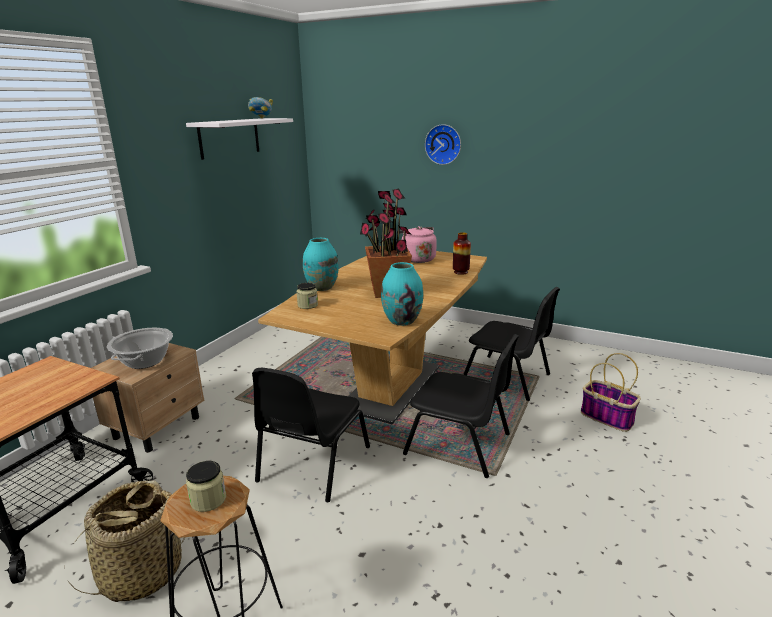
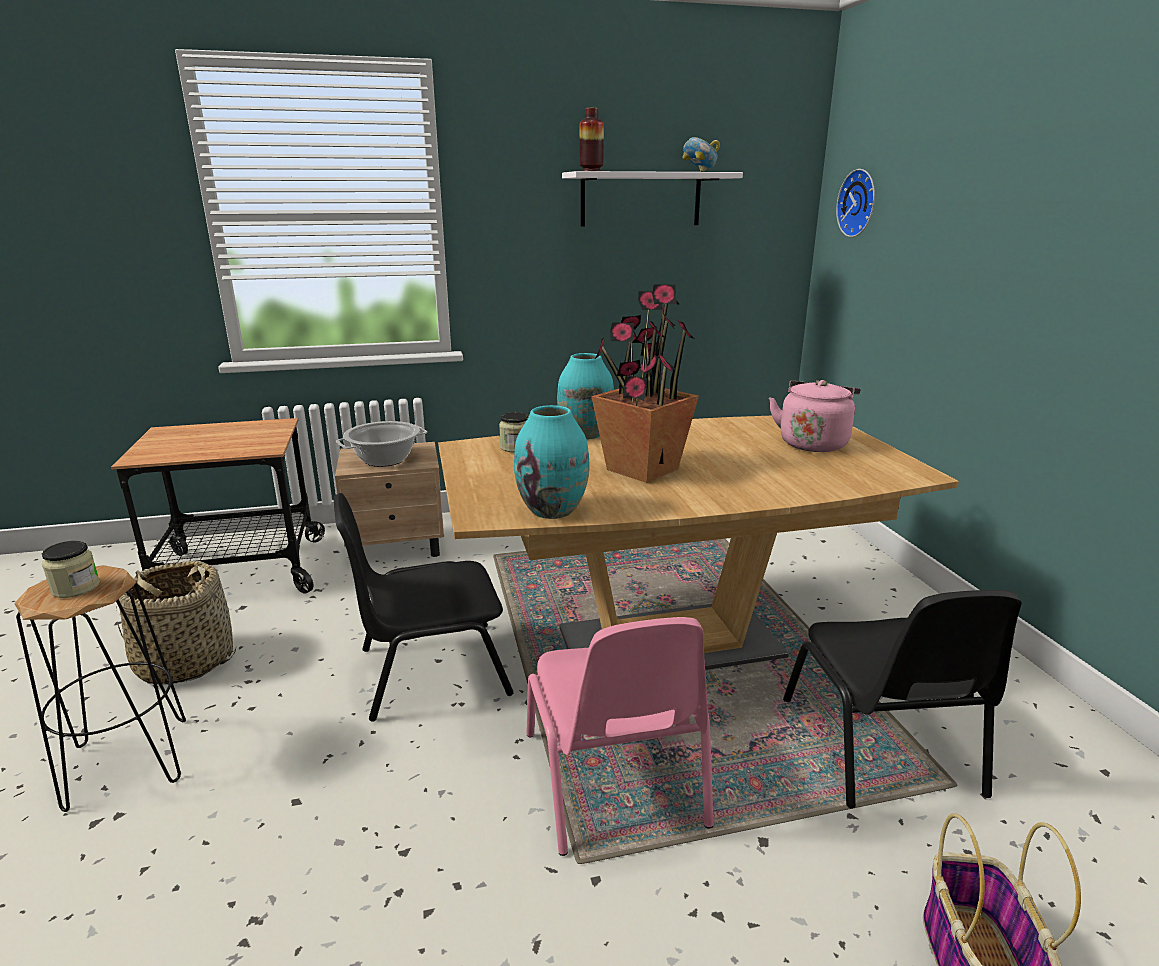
camera: 50 degrees right, 0 degrees up
(443, 144) = (1005, 230): wall clock -> wall clock (859, 203)
(459, 444) = (615, 780): black chair -> pink chair
(460, 272) = (830, 485): vase -> vase (591, 171)

